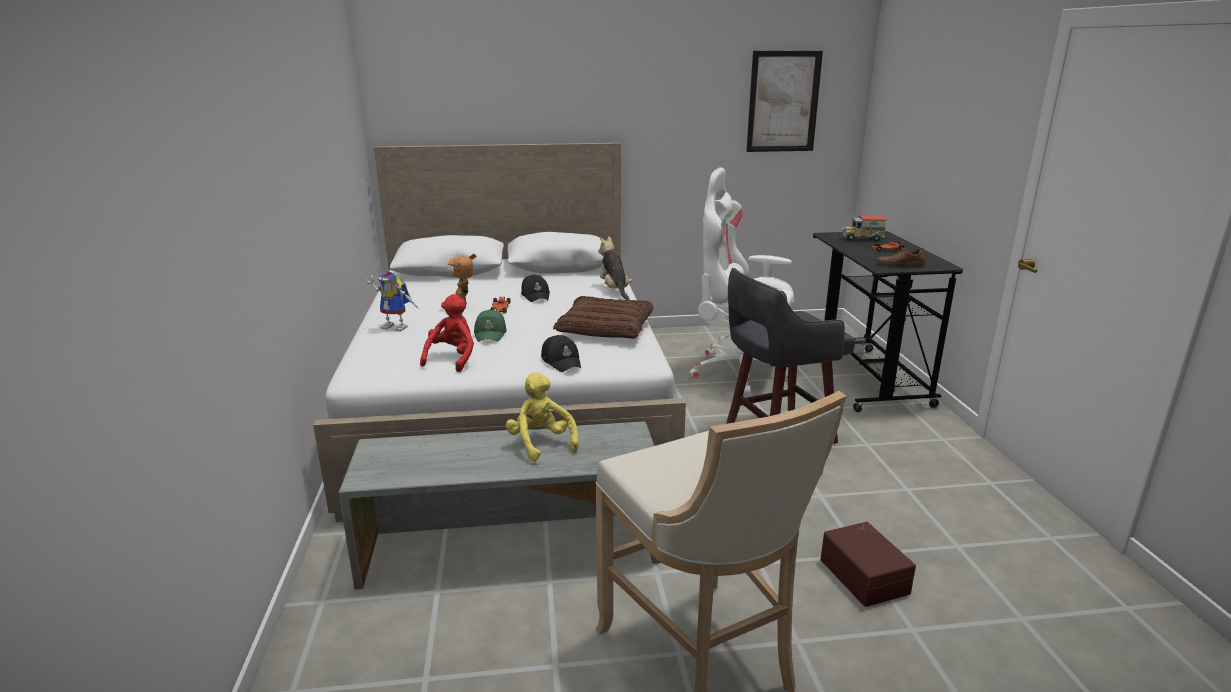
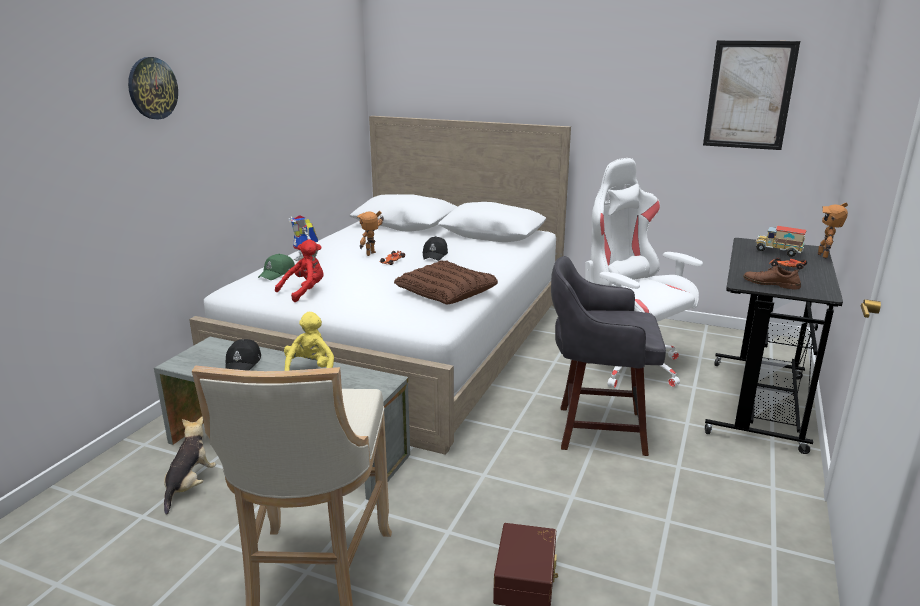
camera: 30 degrees right, 0 degrees up
(249, 116) = (152, 88): none -> wall clock
(491, 333) = (358, 278): green cap -> green cap (277, 273)
(561, 361) = (374, 310): black cap -> black cap (243, 363)
(614, 290) = (505, 262): plush toy -> plush toy (190, 486)
(896, 237) = (824, 256): none -> toy robot

